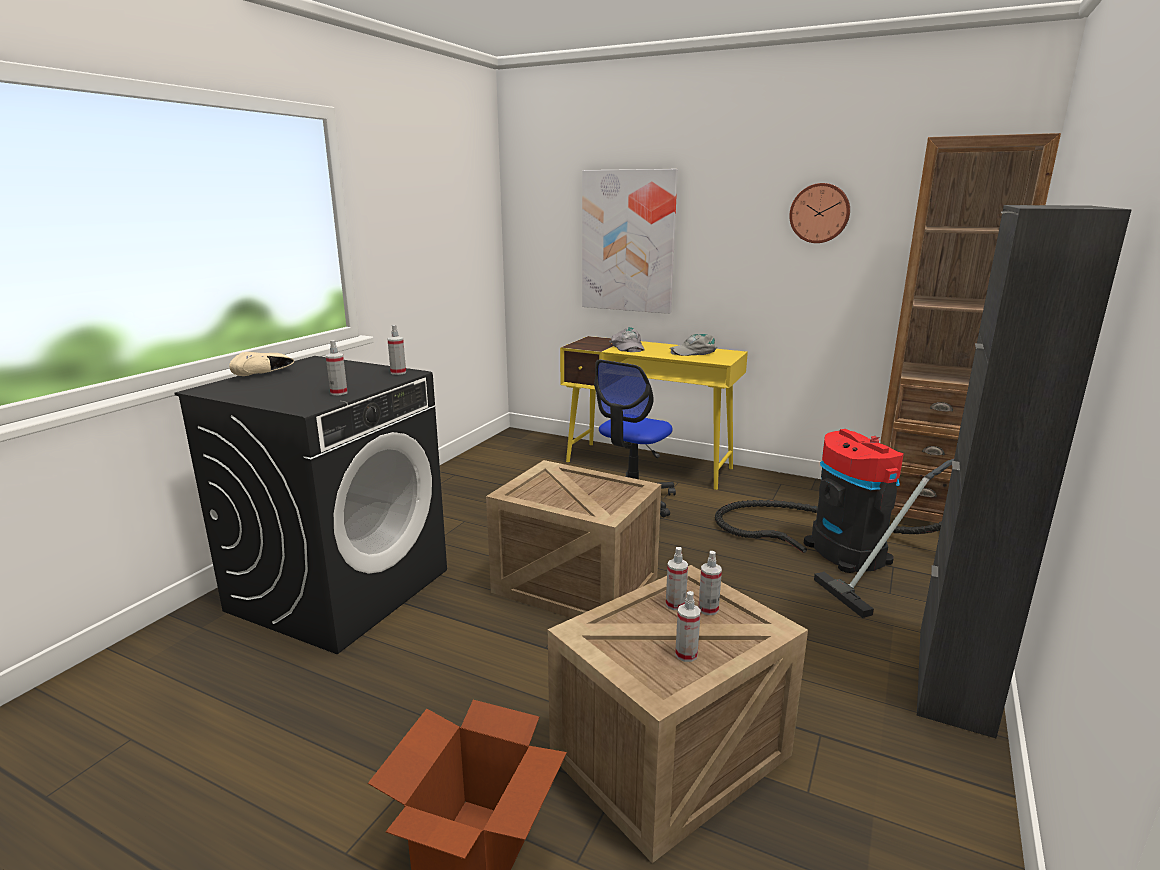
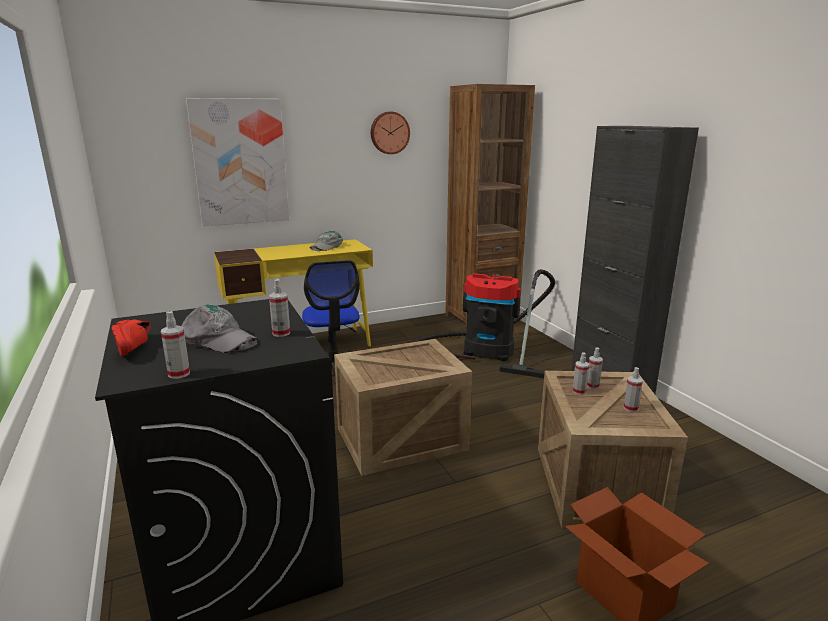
camera: 50 degrees left, 0 degrees up
(266, 374) = (136, 347): beige shoe -> red shoe
(398, 372) = (264, 305): spray bottle -> spray bottle (179, 374)
(627, 347) = (271, 253): grey cap -> grey cap (217, 340)

